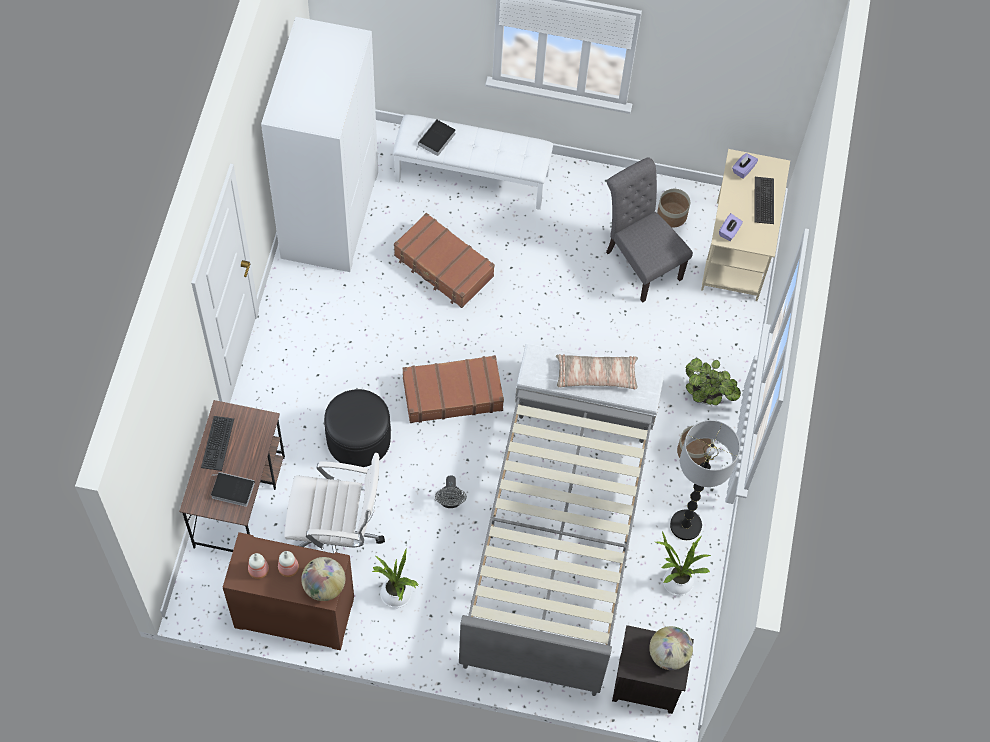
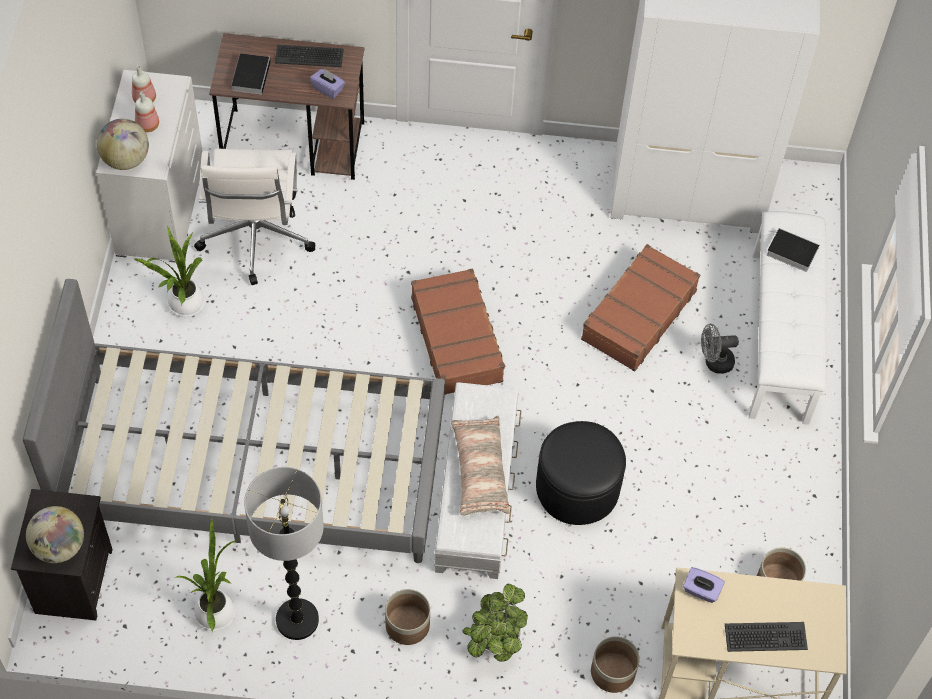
camera: 85 degrees right, 5 degrees down
(294, 613) = (159, 208): brown dresser -> white dresser
(358, 439) = (384, 248): black ottoman -> black ottoman (577, 488)
(450, 502) = (310, 349): grey fan -> grey fan (714, 362)
(640, 262) = (691, 545): grey chair -> none
(734, 325) = (612, 672): none -> planter
(743, 169) = (813, 606): purple tissue box -> purple tissue box (328, 89)

